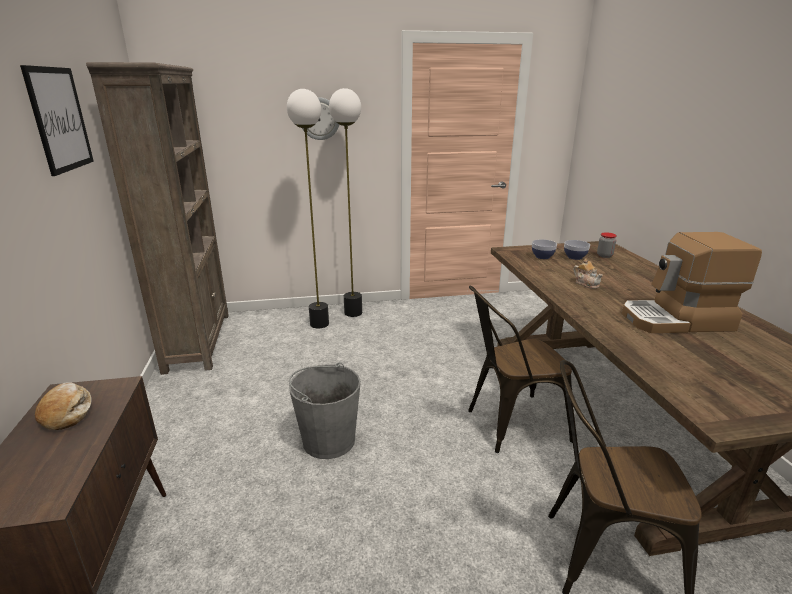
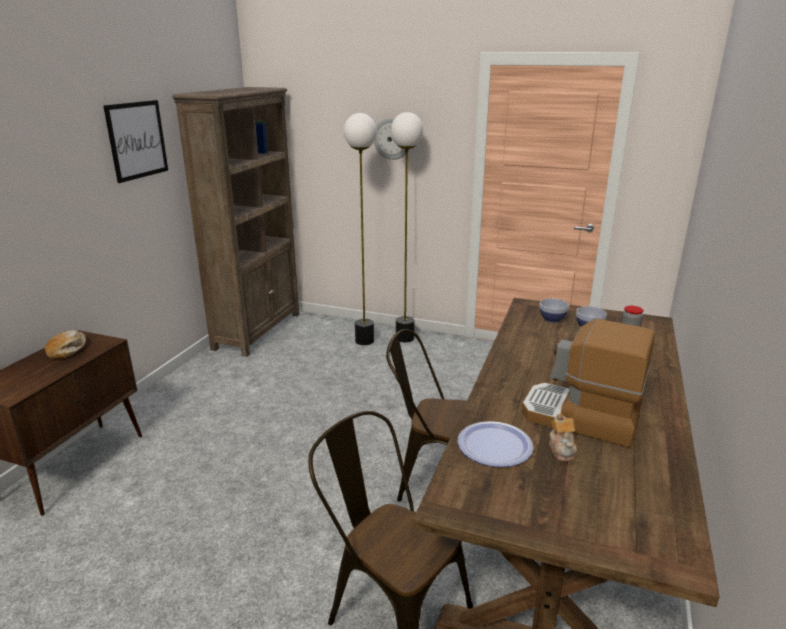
camera: 30 degrees right, 0 degrees up
(328, 440) = (275, 439): grey bucket -> none
(586, 284) = (549, 357): teapot -> teapot (562, 449)
(664, 359) = (494, 445): none -> plate

